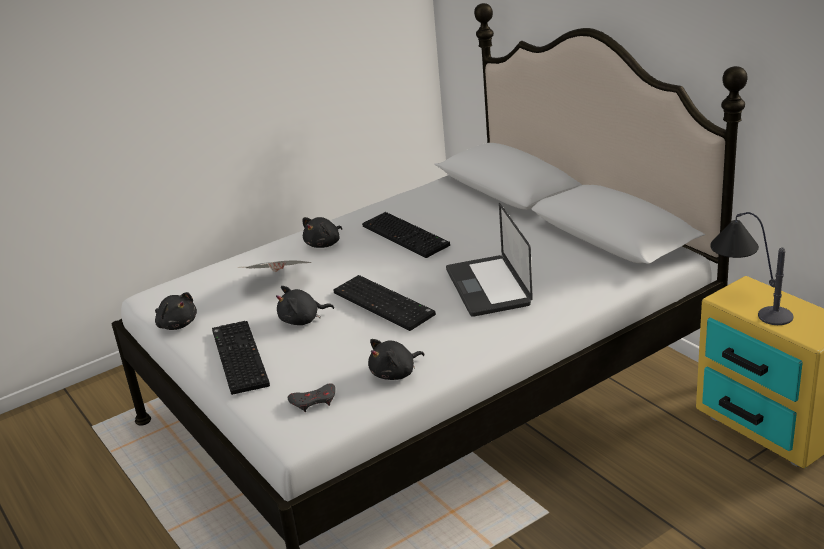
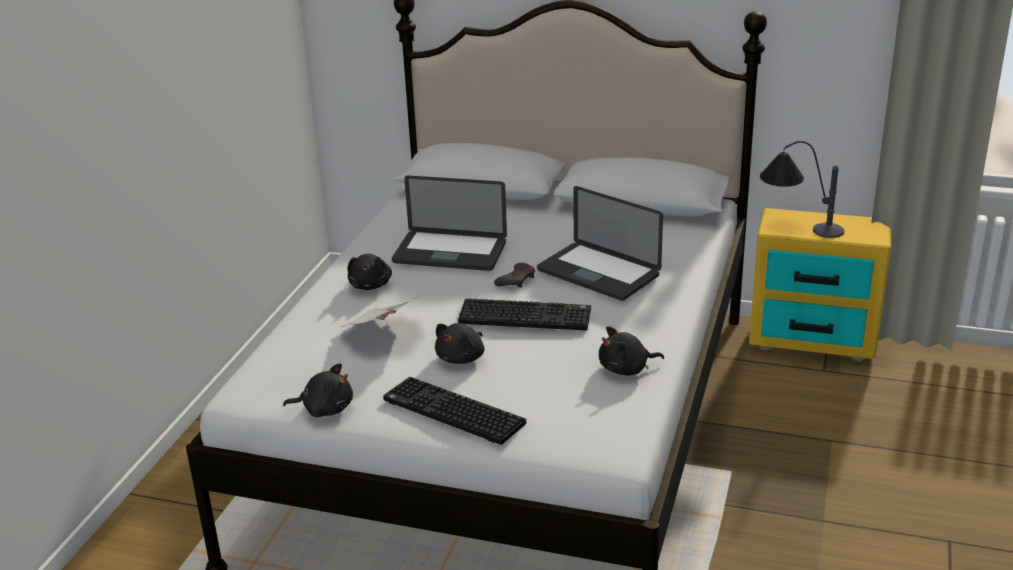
camera: 40 degrees left, 0 degrees up
(314, 401) = (590, 418): grey game controller -> grey game controller (516, 280)
(395, 373) = (626, 369): black plush toy -> black plush toy turned 60 degrees clockwise
(407, 236) = (450, 253): keyboard -> laptop

